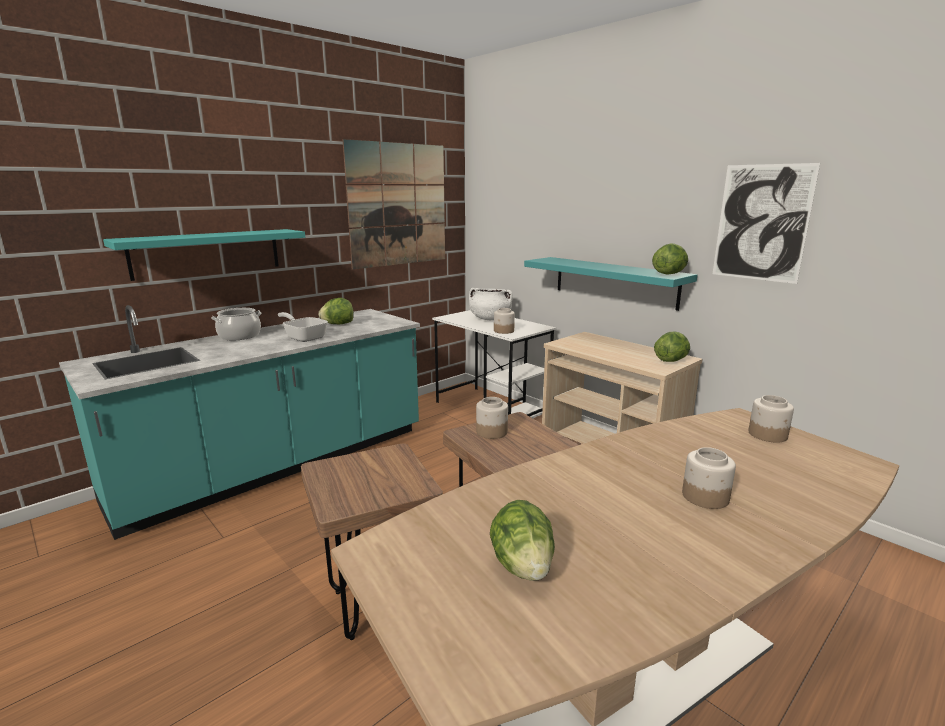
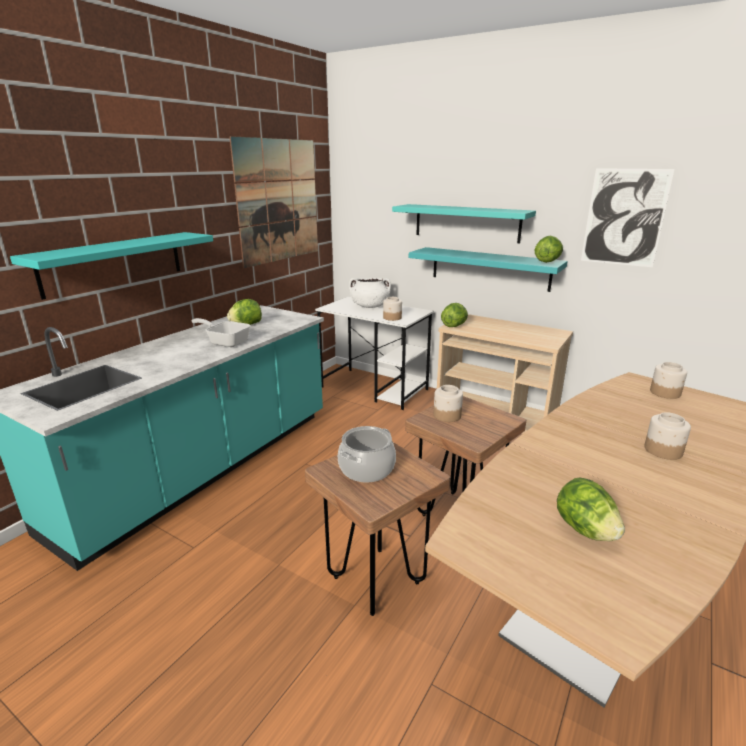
camera: 15 degrees left, 5 degrees up
(239, 336) = (156, 346): cooking pot -> cooking pot (367, 469)
(591, 230) = (466, 223): none -> turquoise shelf
(671, 360) = (552, 335): lettuce -> lettuce (454, 326)

